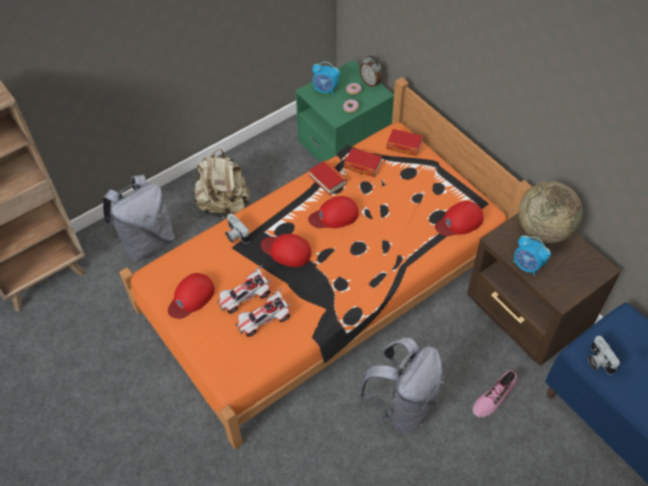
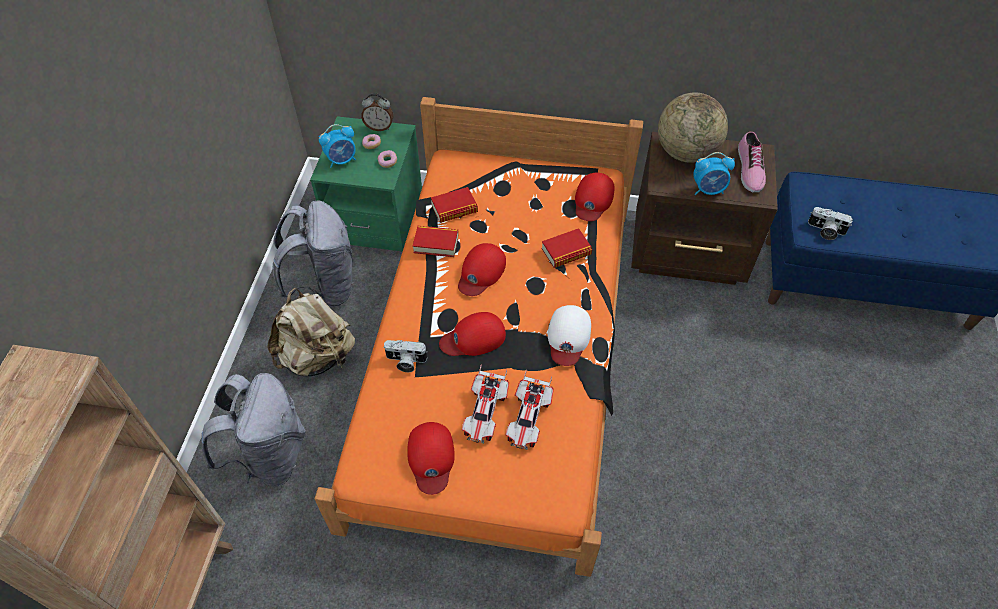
camera: 45 degrees left, 0 degrees up
(340, 292) = (568, 337): none -> white cap
(402, 405) = (681, 405): grey backpack -> grey backpack (325, 286)
(404, 145) = (470, 166): book -> book (566, 252)
(494, 396) = (737, 337): shoe -> shoe (749, 169)

